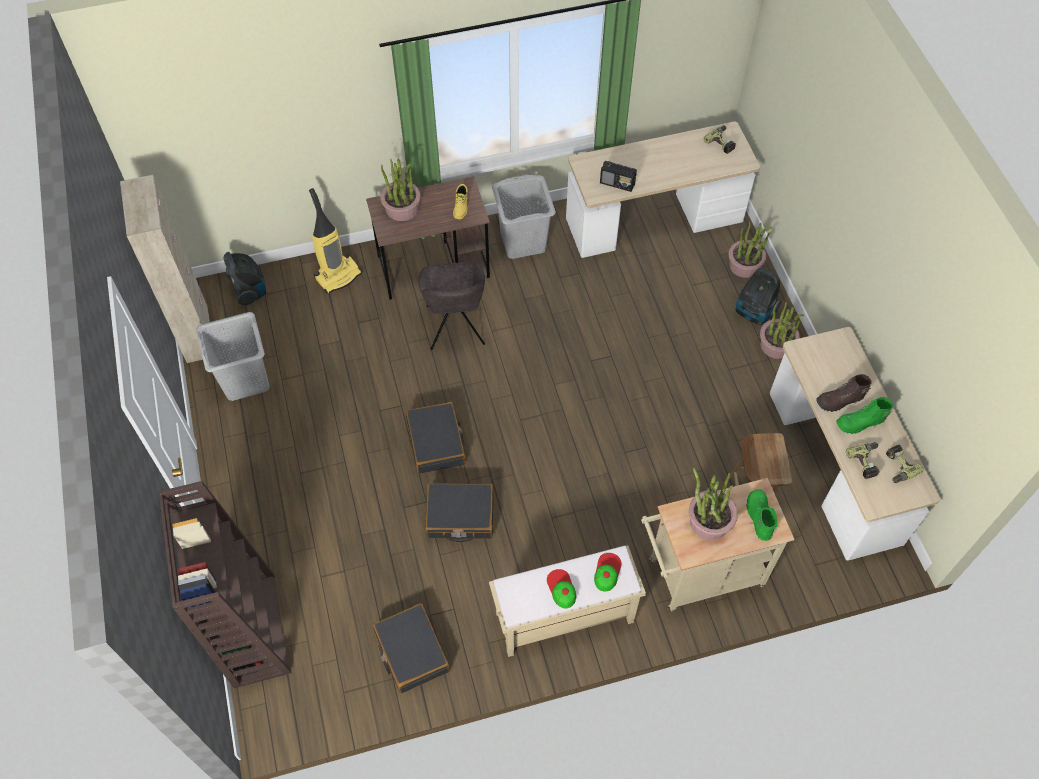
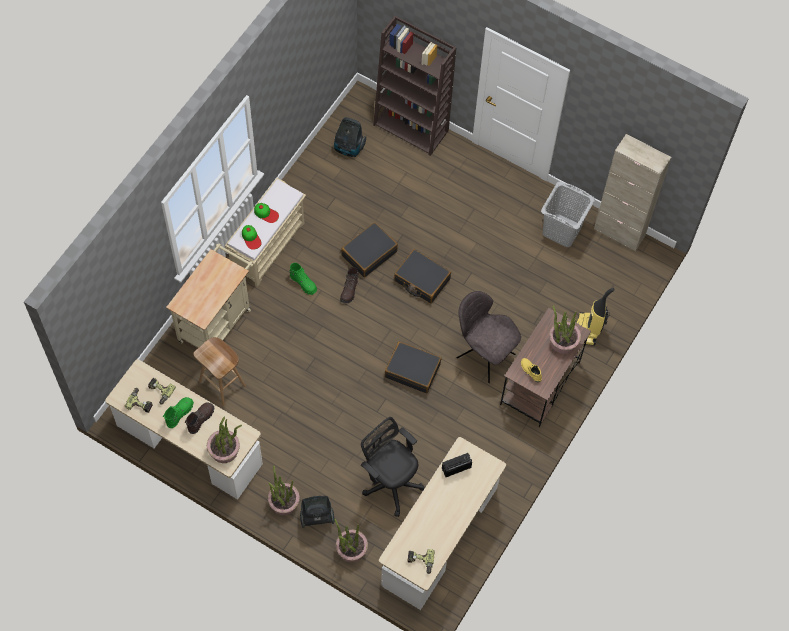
camera: 135 degrees right, 5 degrees up
(250, 290) = (624, 279): vacuum cleaner -> vacuum cleaner (349, 148)
(411, 652) = (327, 175): black suitcase -> black suitcase (412, 370)
(521, 493) = (349, 290): none -> brown boot
(522, 242) = (506, 447): grey laundry basket -> none
(657, 290) = (390, 481): none -> black office chair
(709, 521) = (216, 282): potted plant -> potted plant (224, 450)
(758, 517) = (192, 304): green boot -> green boot (303, 283)

